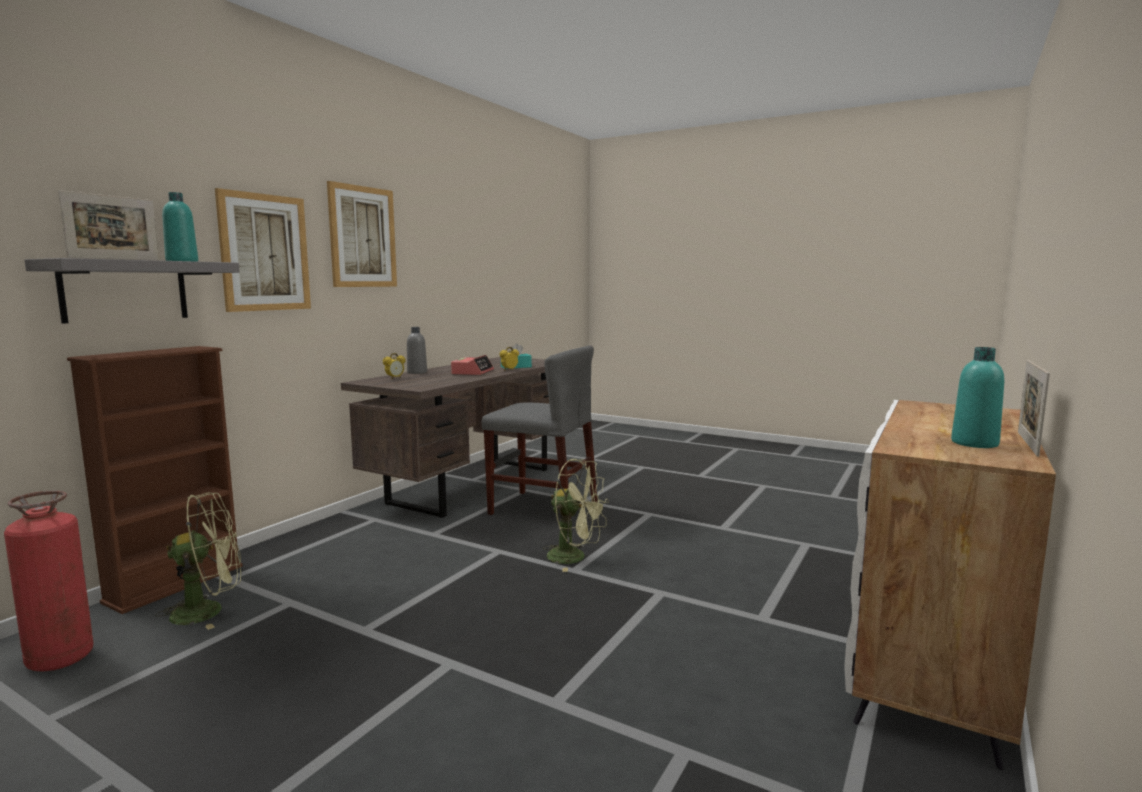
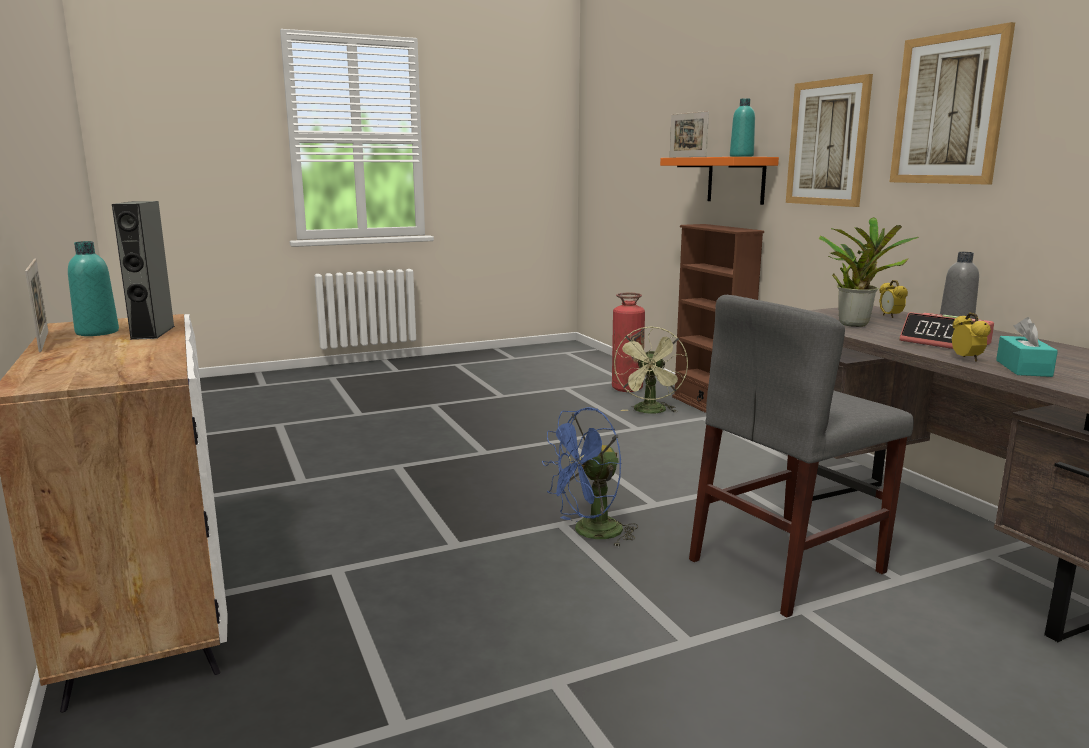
camera: 125 degrees right, 5 degrees up
(125, 291) = (736, 180): grey shelf -> orange shelf
(433, 380) = (855, 324): none -> potted plant
(575, 558) = (590, 533): green fan -> blue fan
(915, 432) = (153, 332): none -> grey speaker

